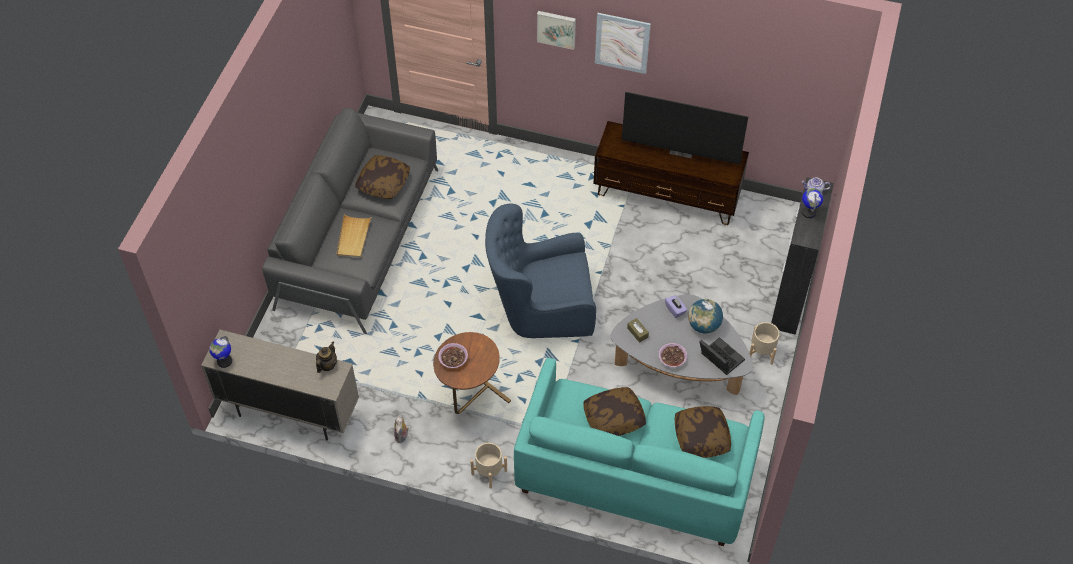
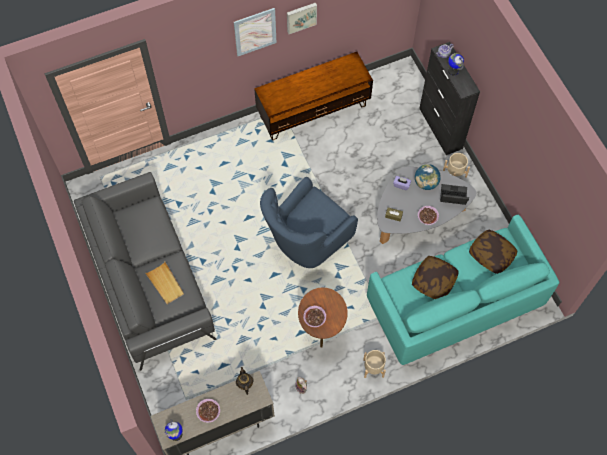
camera: 40 degrees left, 10 degrees up
(271, 363) = (208, 411): none -> bowl
(383, 183) = (148, 232): pillow -> none
(556, 28) = (204, 49): picture -> picture (301, 17)
(682, 150) = (317, 77): television -> none

